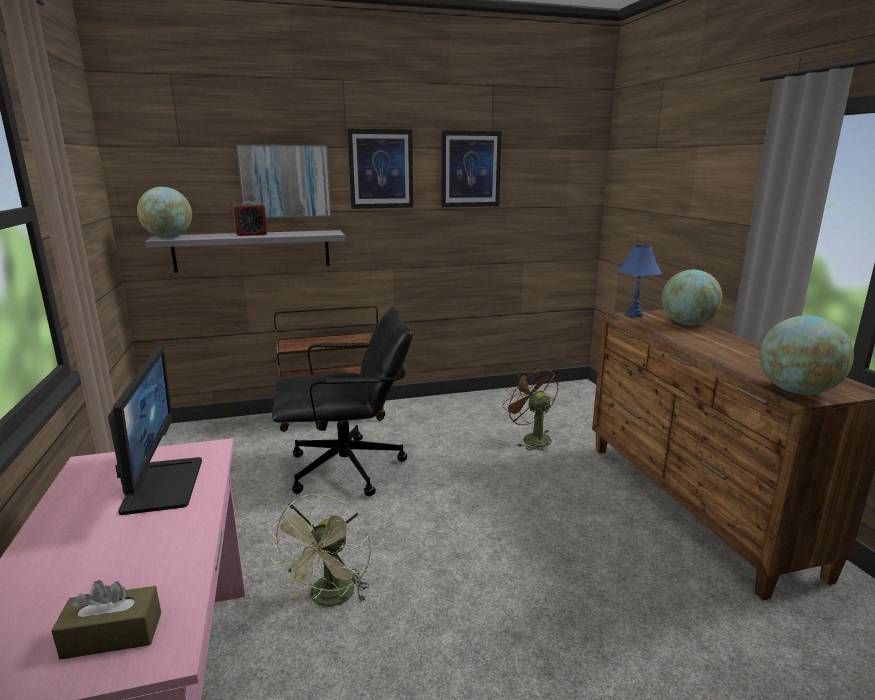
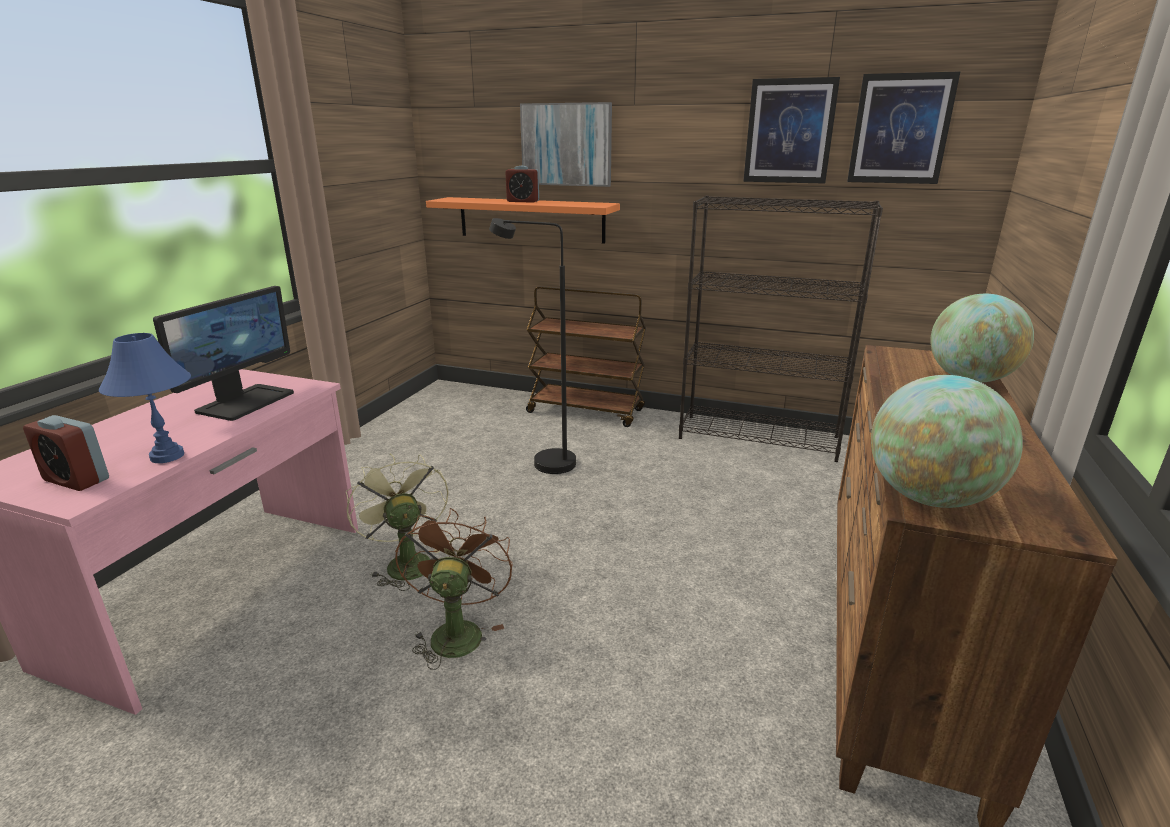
camera: 35 degrees right, 5 degrees up
(112, 635) = (76, 480): brown tissue box -> alarm clock
(168, 237) = (451, 199): globe -> none
(252, 251) = (531, 219): grey shelf -> orange shelf
(329, 599) = (405, 562): green fan -> green fan turned 105 degrees clockwise
(347, 468) = (544, 462): black office chair -> black floor lamp
(381, 169) = (671, 131): picture -> picture (900, 129)
(481, 402) = (759, 437): none -> black bookcase
(531, 438) = (770, 493): brown fan -> brown fan (456, 631)
(634, 314) = (910, 353): blue table lamp -> blue table lamp (167, 456)

